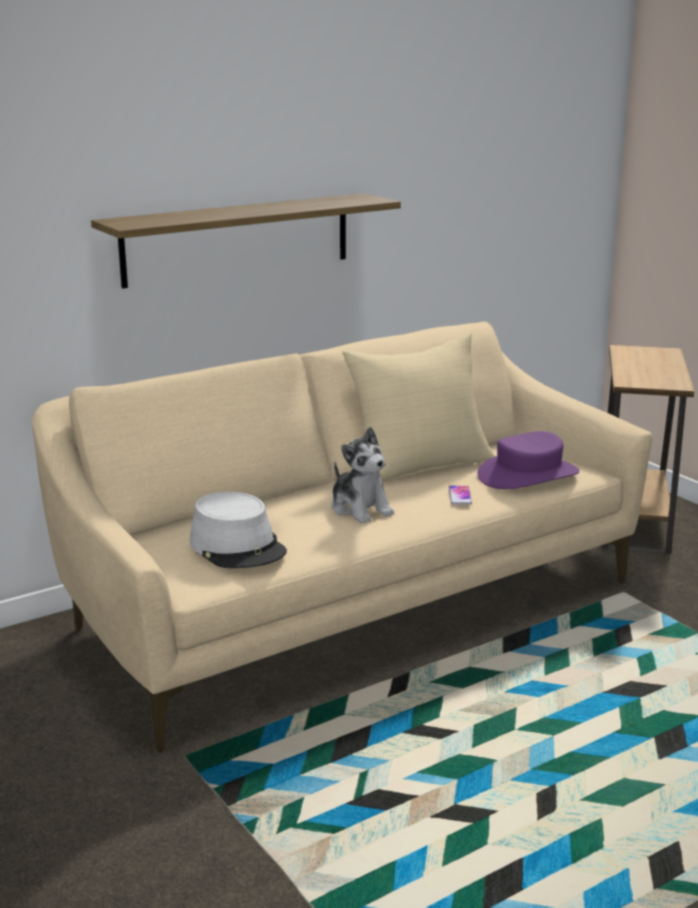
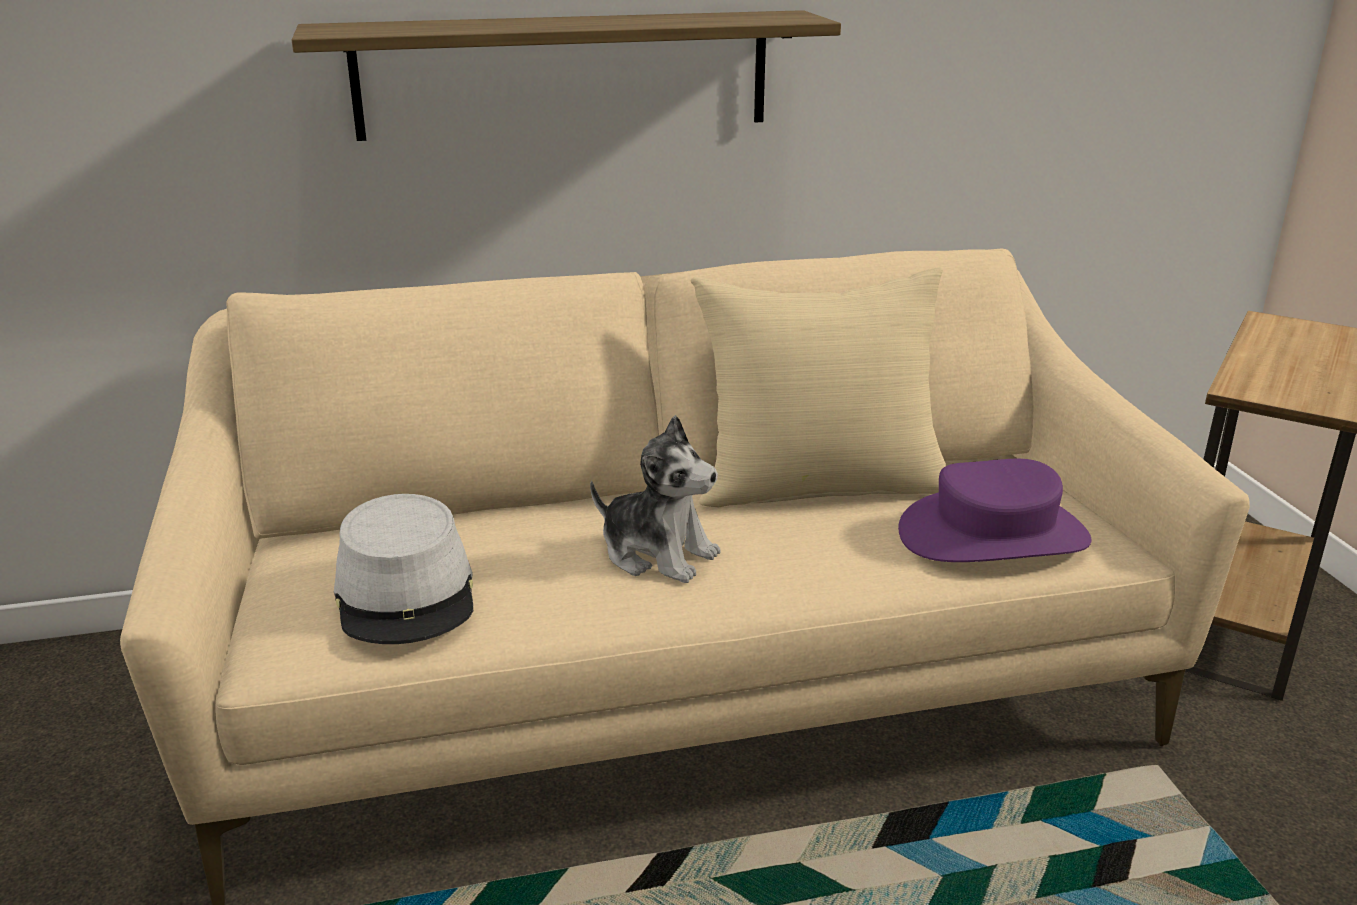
camera: 20 degrees right, 5 degrees up
(360, 509) = (658, 554): plush toy -> plush toy turned 45 degrees counterclockwise
(460, 496) = (842, 559): phone -> none

